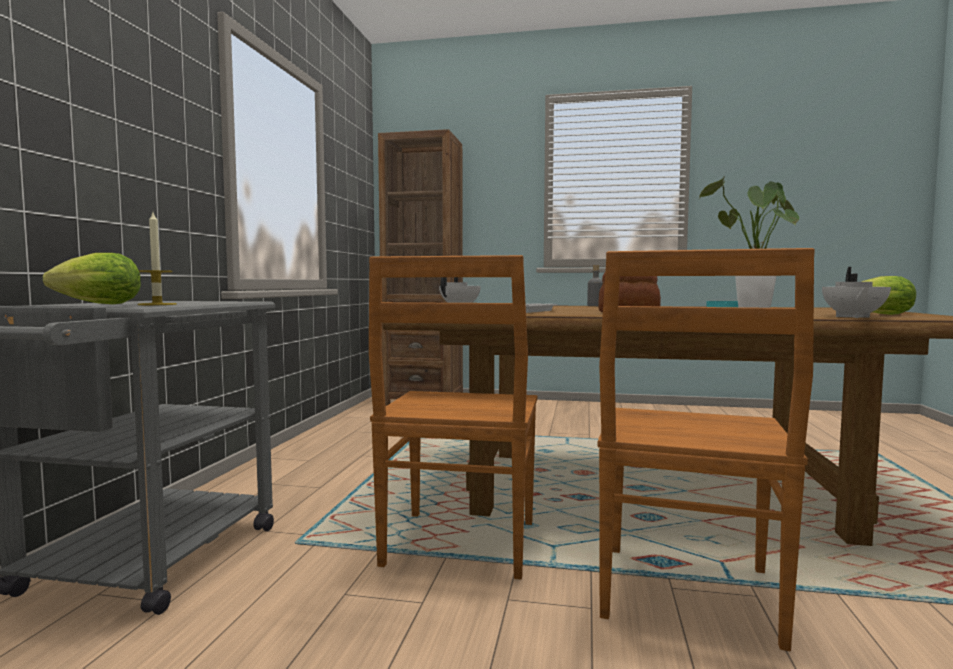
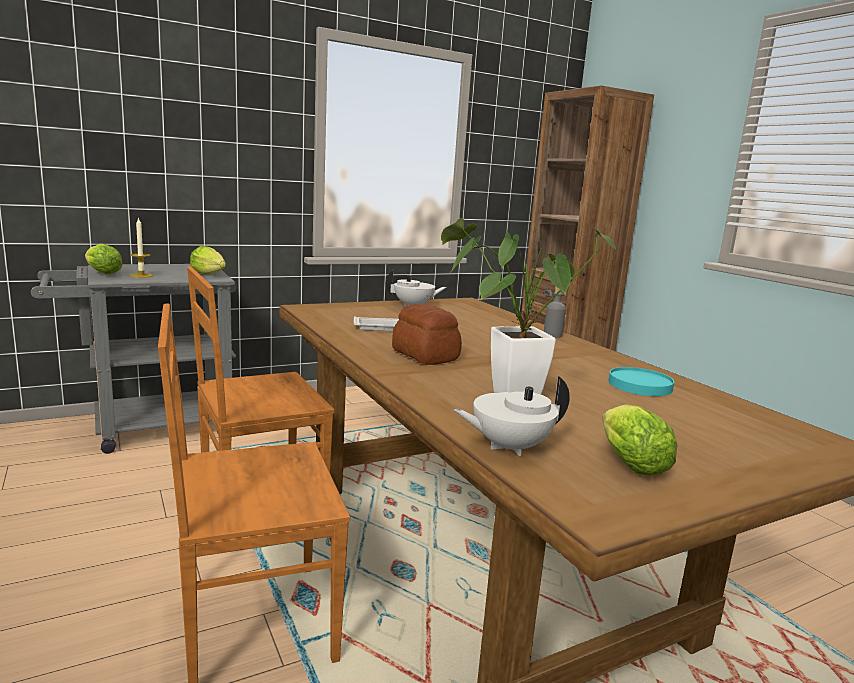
camera: 50 degrees right, 10 degrees up
(224, 301) = (210, 275): none -> lettuce

